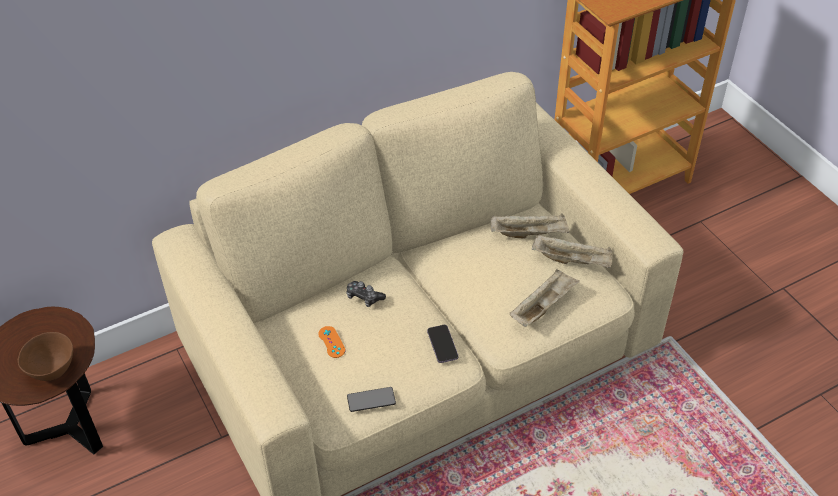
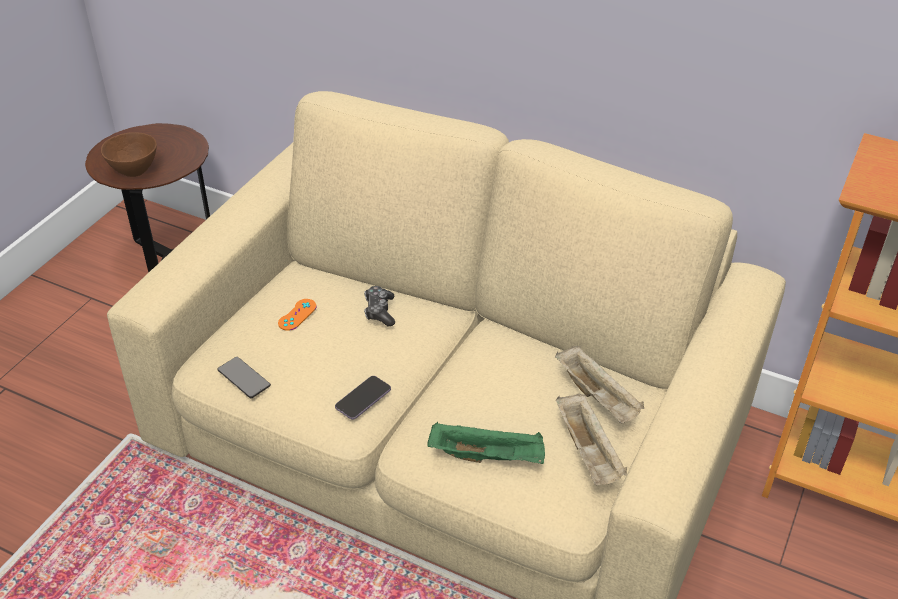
camera: 55 degrees right, 5 degrees down
(543, 306) = (488, 456): beige tray -> green tray

